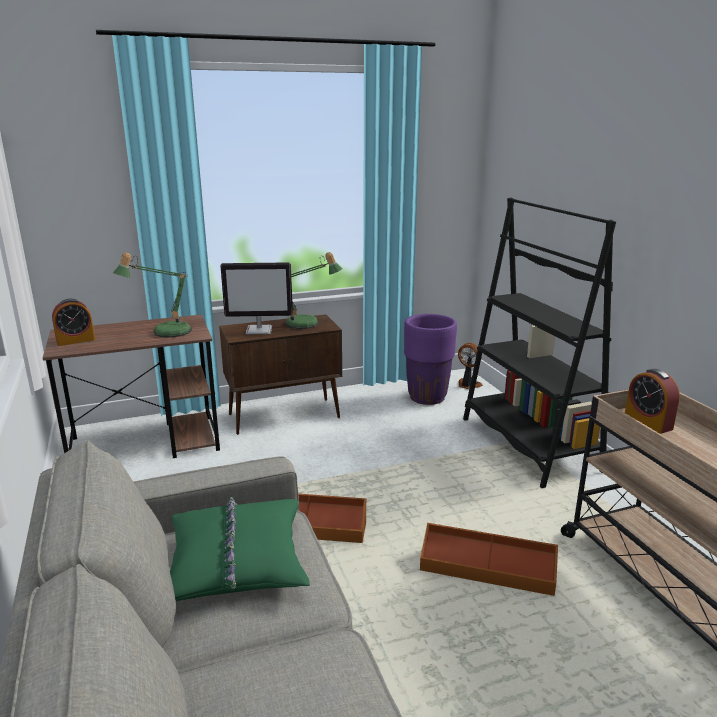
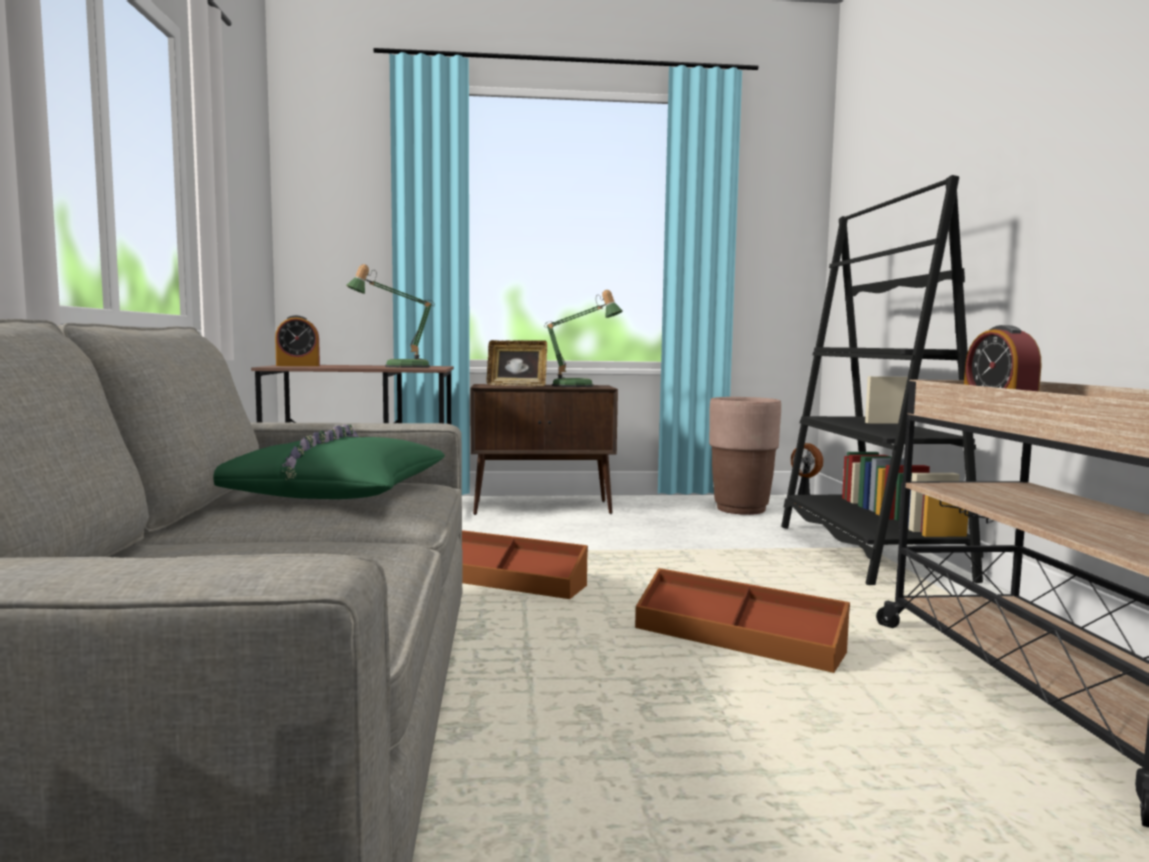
camera: 15 degrees right, 15 degrees down
(259, 330) = (517, 386): monitor -> picture frame
(427, 397) = (741, 509): purple planter -> brown planter

